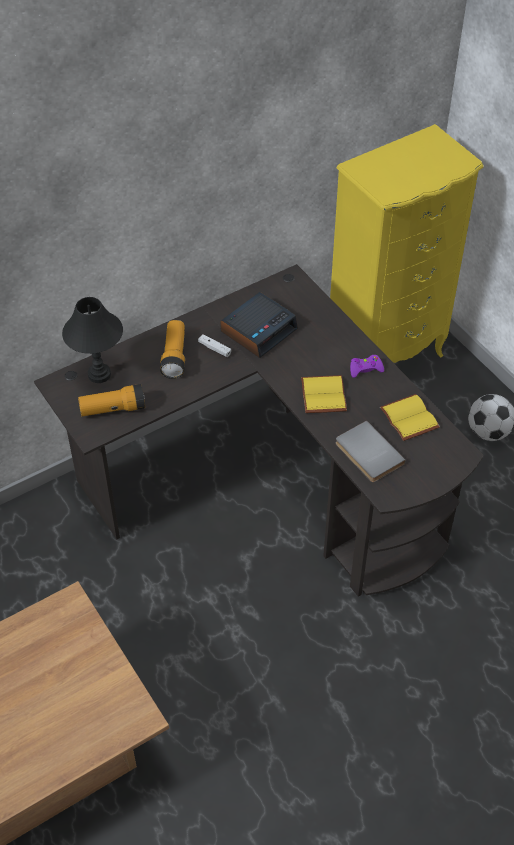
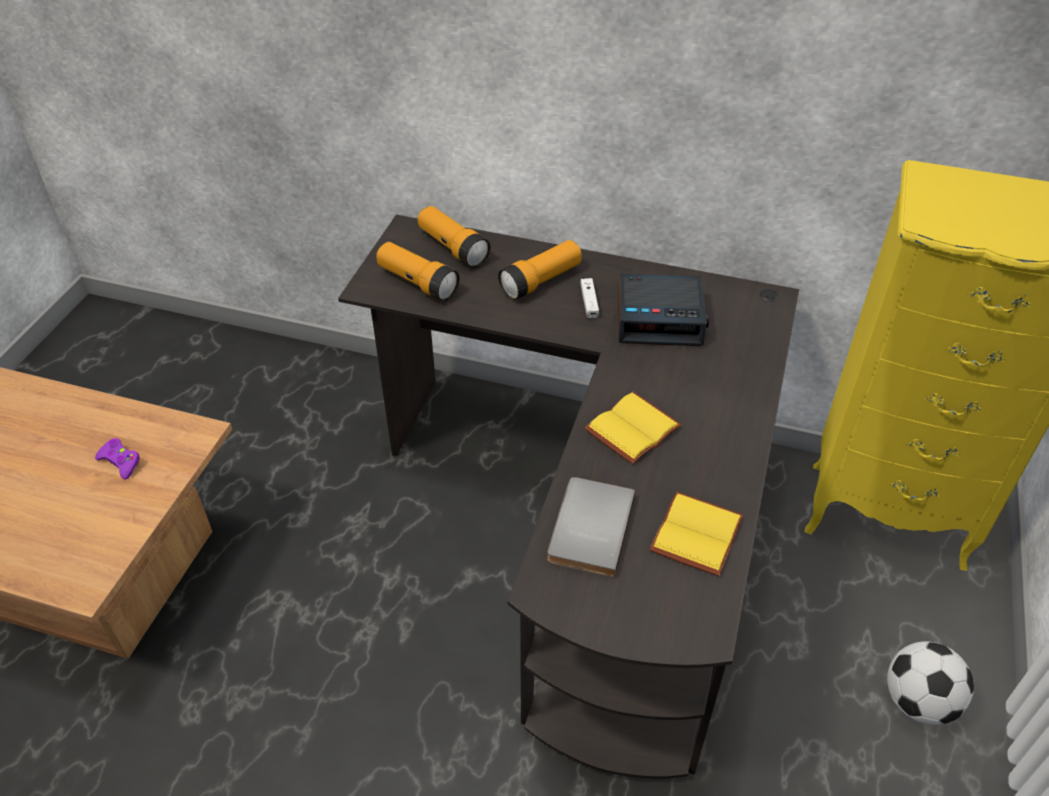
camera: 50 degrees right, 5 degrees down
(99, 375) = (453, 248): black table lamp -> flashlight
(365, 369) = (722, 442): purple game controller -> purple game controller (120, 462)

